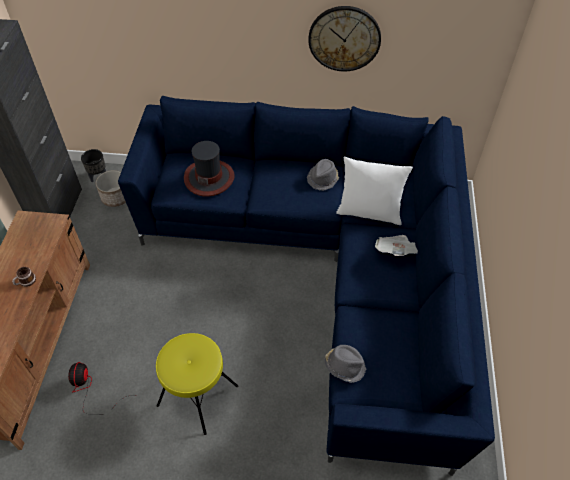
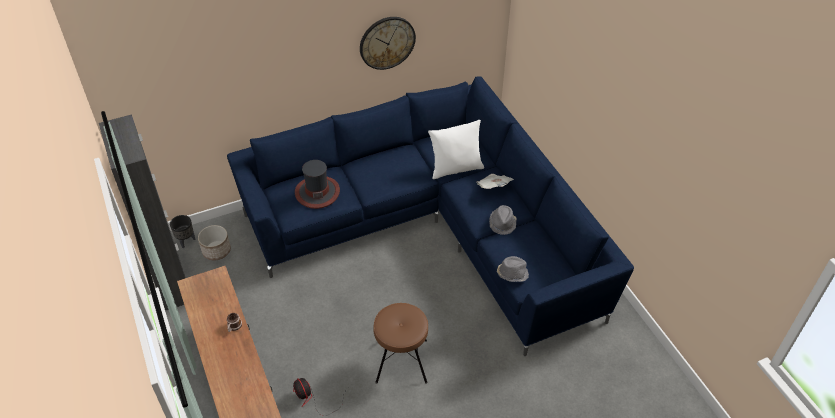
camera: 30 degrees left, 5 degrees down
(198, 396) = (402, 361): yellow stool -> brown stool
(323, 179) = (406, 158): grey hat -> grey hat (502, 223)

